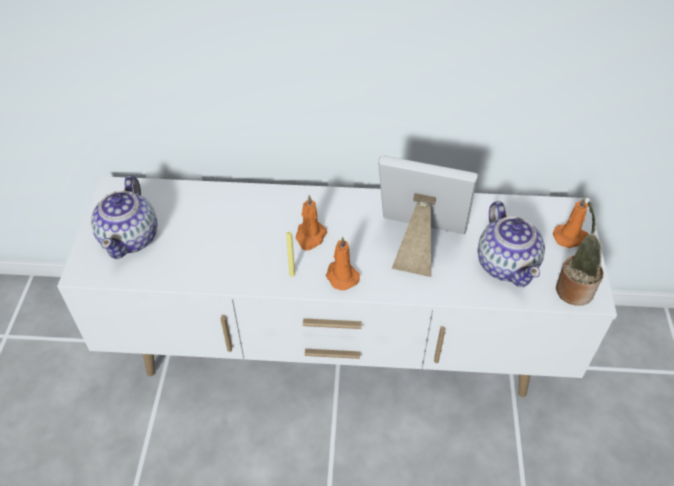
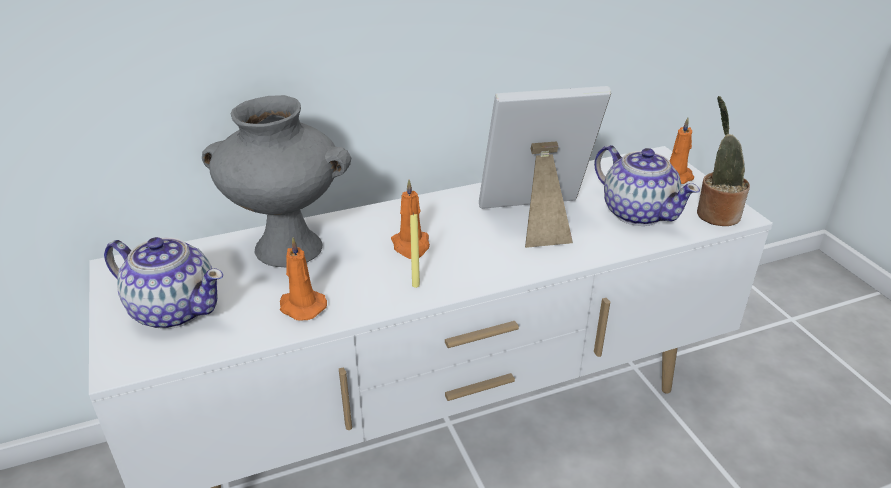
camera: 25 degrees left, 15 degrees down
(131, 237) = (174, 309): teapot -> teapot turned 45 degrees counterclockwise
(224, 210) = (286, 249): none -> grey vase
(341, 276) = (474, 270): orange candle -> orange candle (301, 306)

